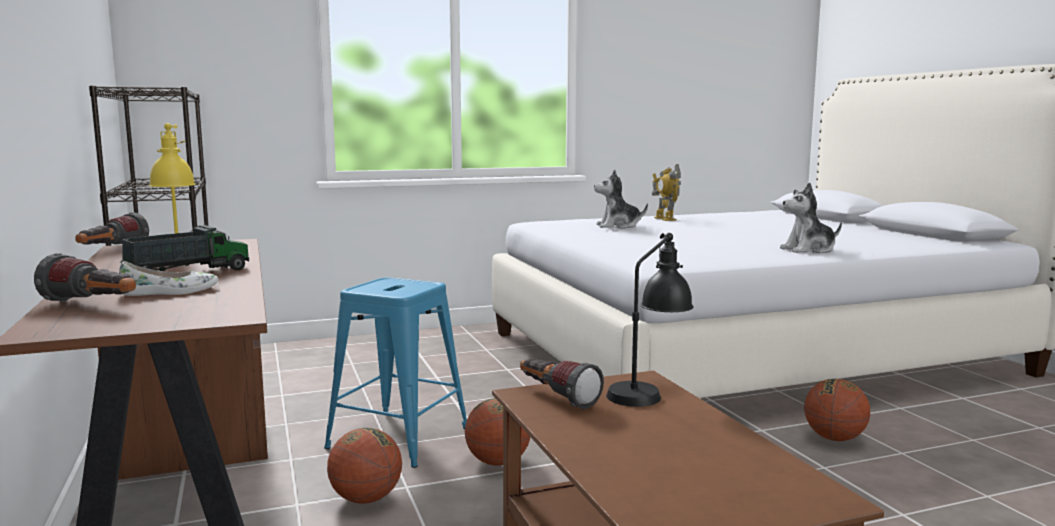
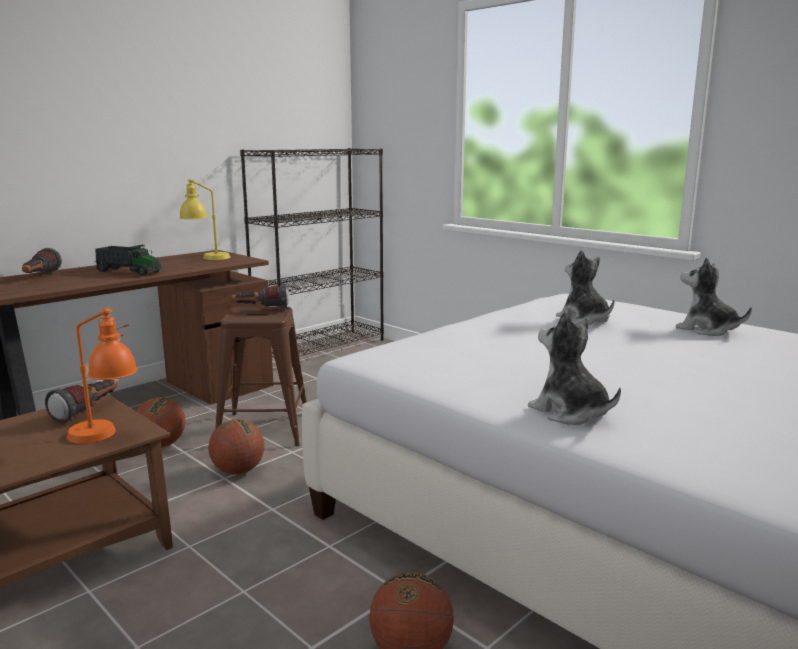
camera: 65 degrees right, 5 degrees up
(111, 251) = (199, 253): flashlight -> flashlight (261, 309)
(169, 292) = (74, 278): white shoe -> none
(398, 437) = (264, 429): blue stool -> brown stool
(648, 391) = (107, 437): black table lamp -> orange table lamp
(664, 219) = (706, 330): toy robot -> plush toy

